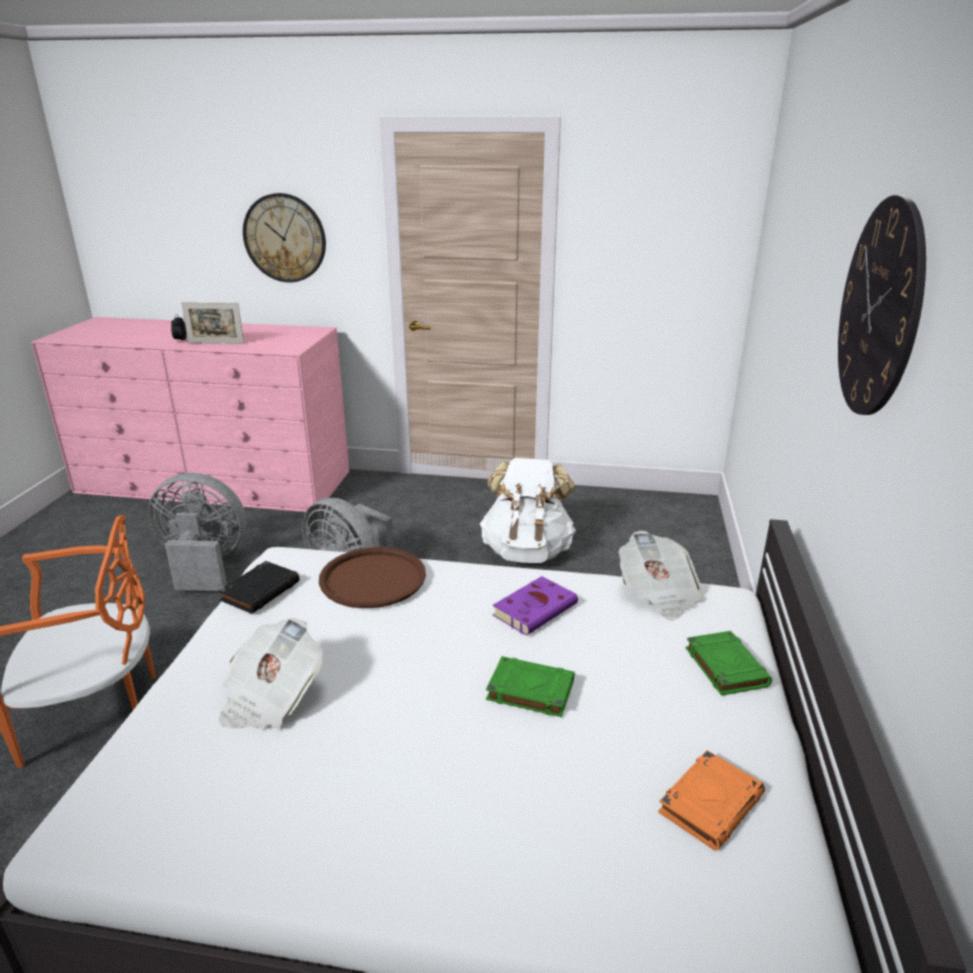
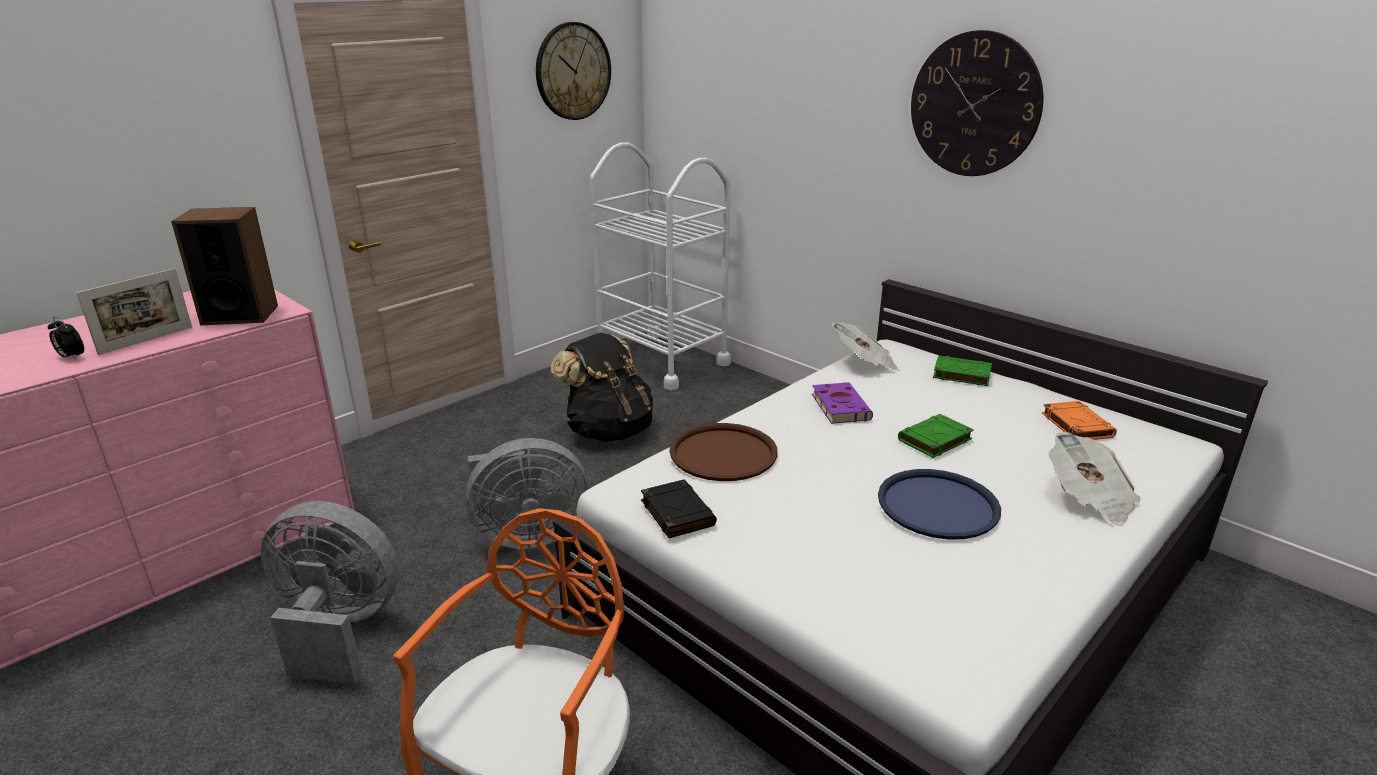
camera: 55 degrees left, 0 degrees up
(204, 565) = (338, 629): grey fan -> grey fan turned 60 degrees clockwise
(271, 697) = (852, 546): newspaper -> newspaper (1089, 499)
(272, 345) = (240, 315): none -> speaker
(285, 238) = (146, 167): wall clock -> wall clock (573, 71)
(387, 730) = (938, 505): none -> blue tray
(527, 551) = (608, 430): white backpack -> black backpack
(675, 524) = (662, 360): none -> white cart

